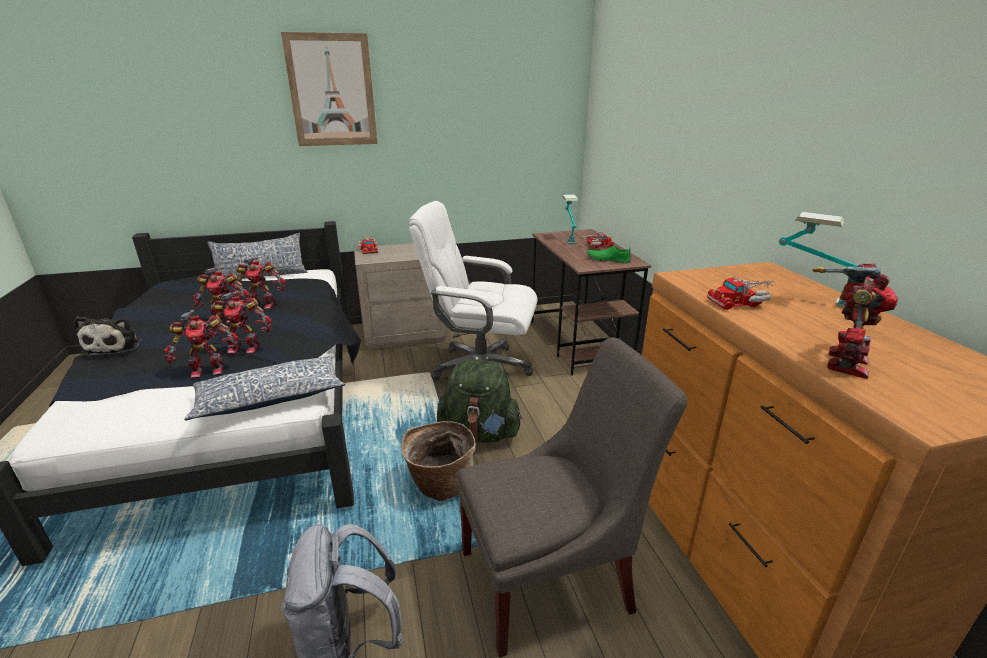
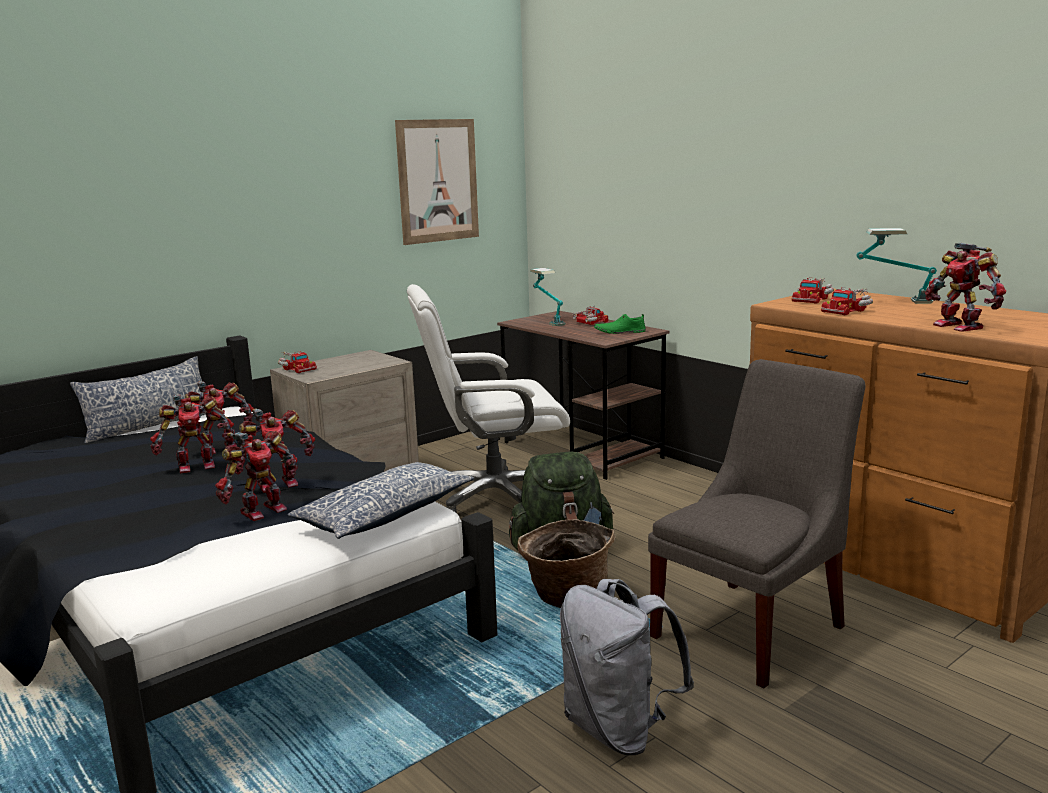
camera: 25 degrees left, 10 degrees down
(116, 346) = (75, 519): plush toy -> none
(332, 91) = (235, 158): picture -> picture (438, 181)
(728, 276) = (812, 299): none -> toy truck
(841, 362) = (960, 326): toy robot -> toy robot turned 150 degrees clockwise

